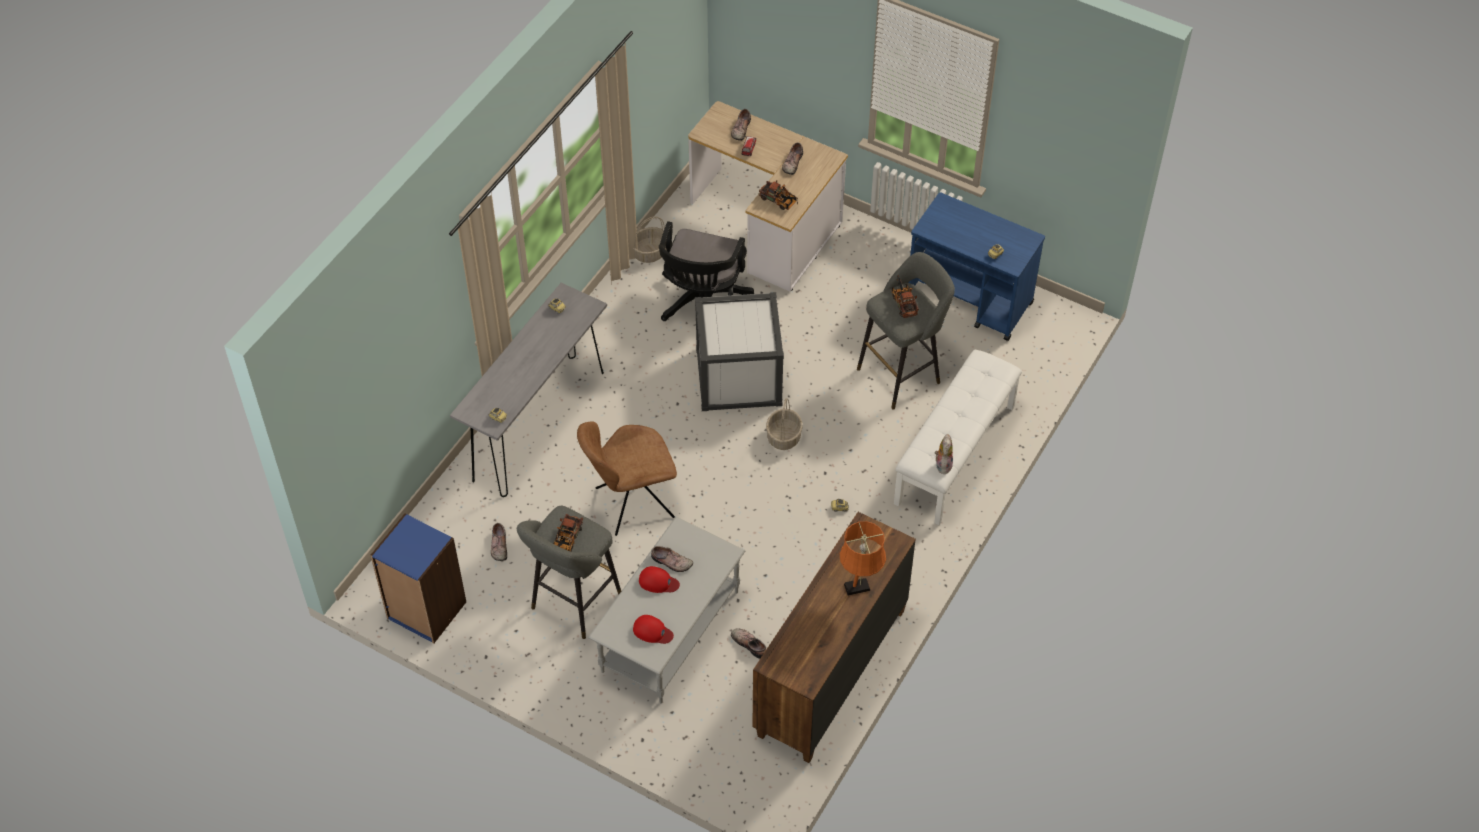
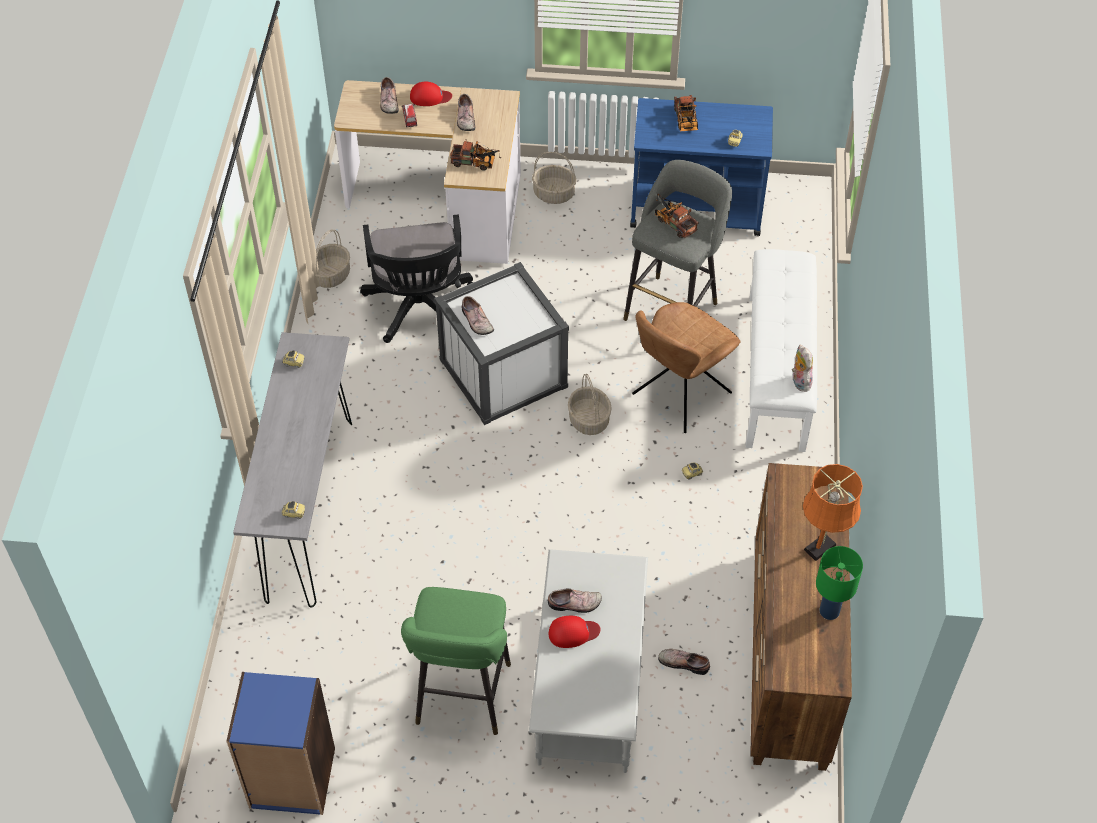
camera: 25 degrees left, 0 degrees up
(498, 546) = (337, 666): shoe -> shoe (476, 321)
(566, 541) = (458, 627): toy truck -> toy truck (685, 121)
(573, 604) = (462, 699): grey stool -> green stool
(631, 503) = (464, 557): brown chair -> brown chair (679, 395)
(652, 631) = (599, 693): red cap -> red cap (430, 97)
(835, 634) = (829, 610): none -> green table lamp
(860, 248) = (553, 194): none -> basket

